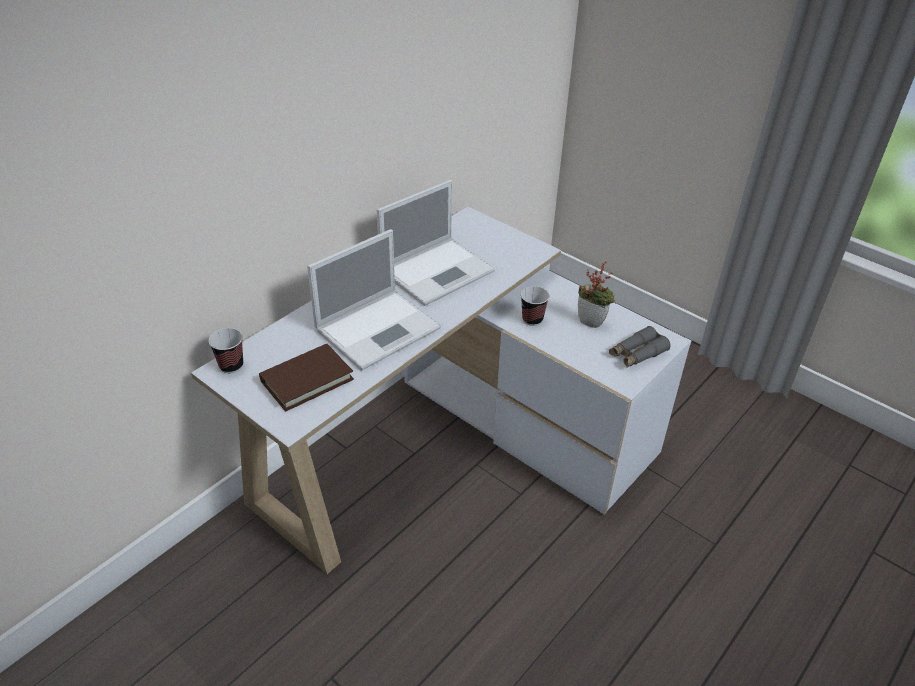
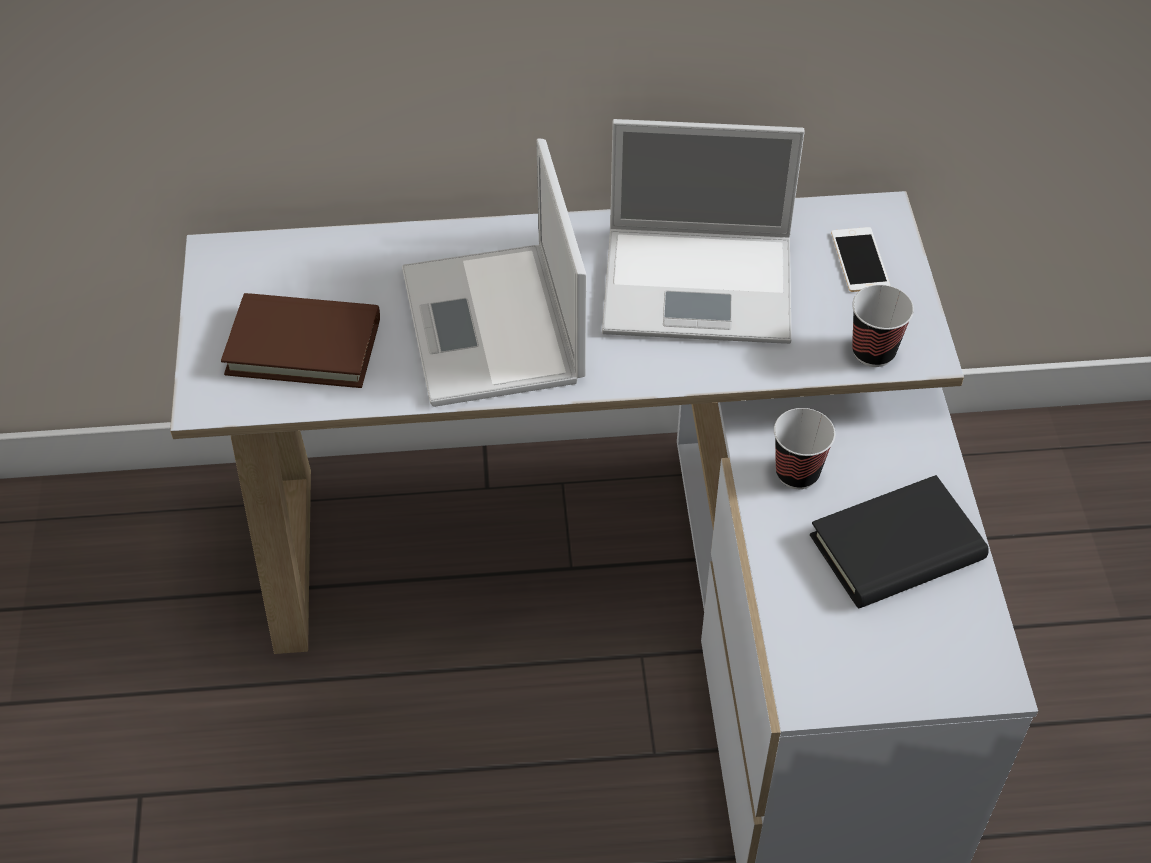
camera: 45 degrees right, 10 degrees up
(231, 365) = (241, 257): cup -> cup (873, 352)
(379, 328) = (494, 328): laptop -> laptop turned 75 degrees clockwise
(482, 234) = (860, 260): none -> phone
(592, 322) = (897, 548): potted plant -> black book
(637, 354) = (899, 661): grey binoculars -> none

